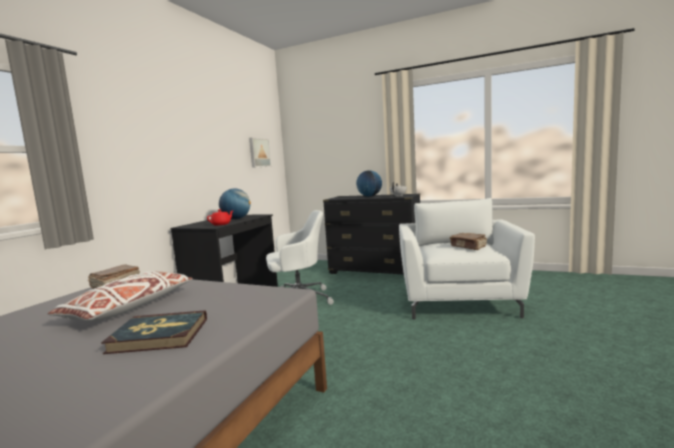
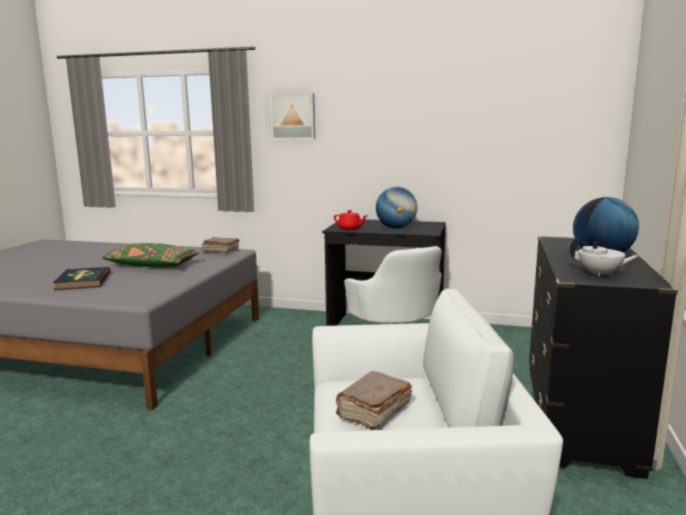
camera: 80 degrees right, 5 degrees up
(129, 307) = (151, 265): white pillow -> green pillow
(259, 152) = (541, 131): picture -> picture (293, 116)

